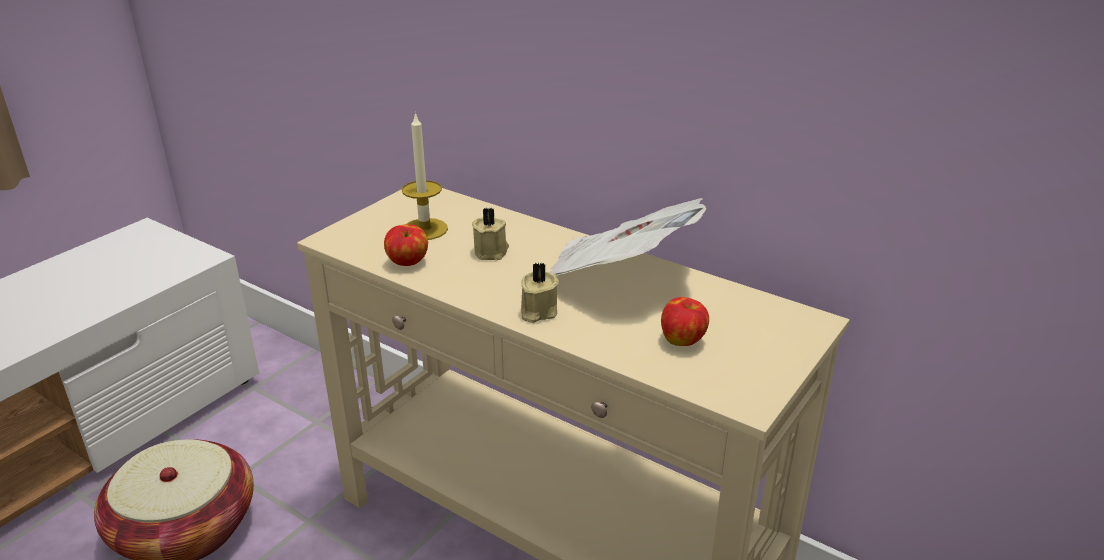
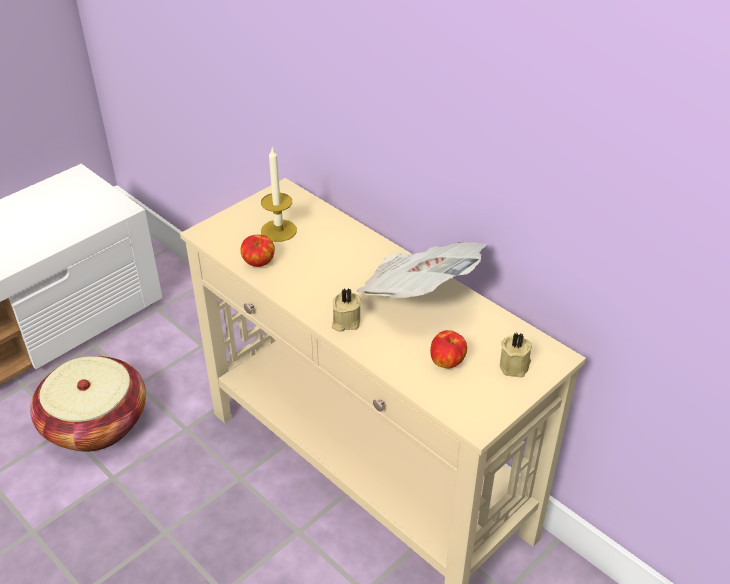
camera: 10 degrees right, 10 degrees up
(492, 251) = (325, 259): beige candle -> beige candle (515, 365)

